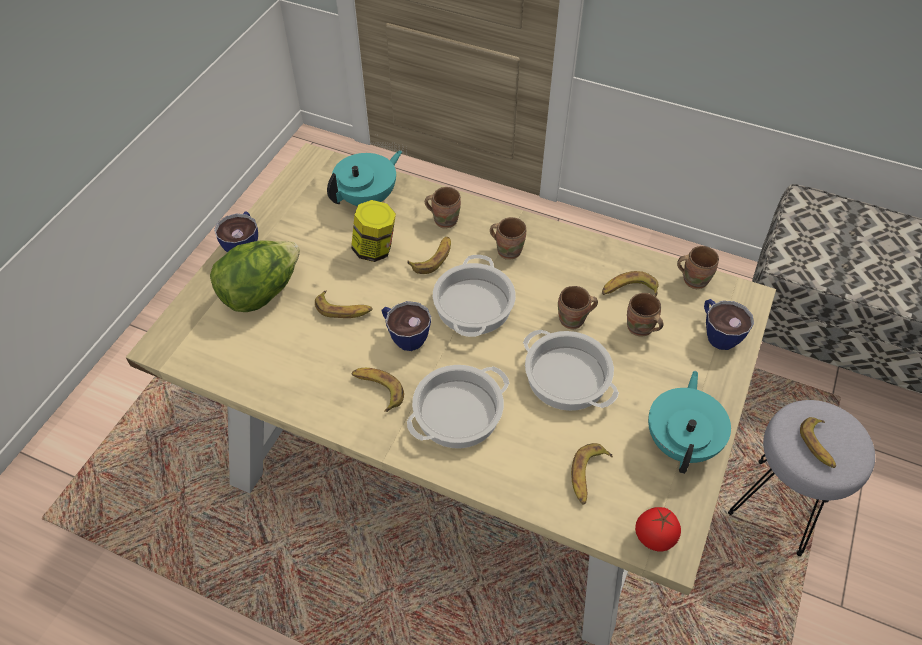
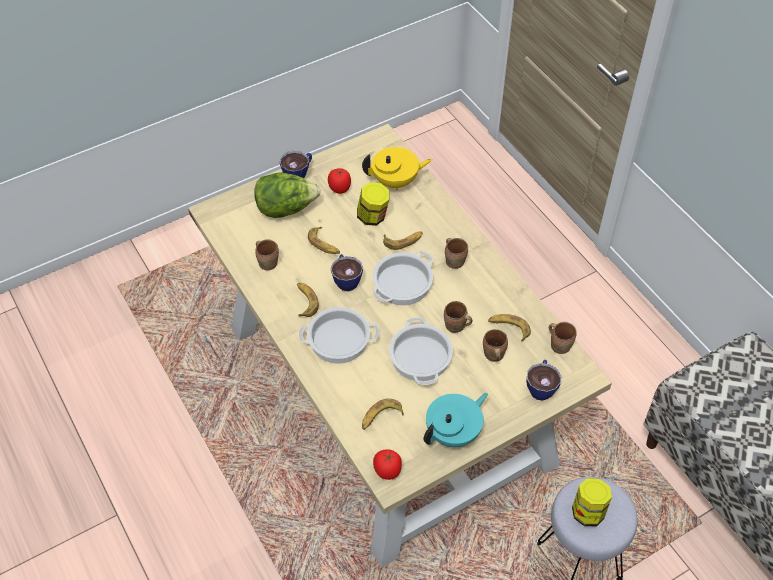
camera: 35 degrees right, 0 degrees up
(308, 238) = (339, 189): none -> tomato
(368, 198) = (396, 181): turquoise teapot -> yellow teapot
(444, 219) = (432, 220): brown mug -> brown mug (268, 262)
(818, 445) = (588, 512): banana -> jar

